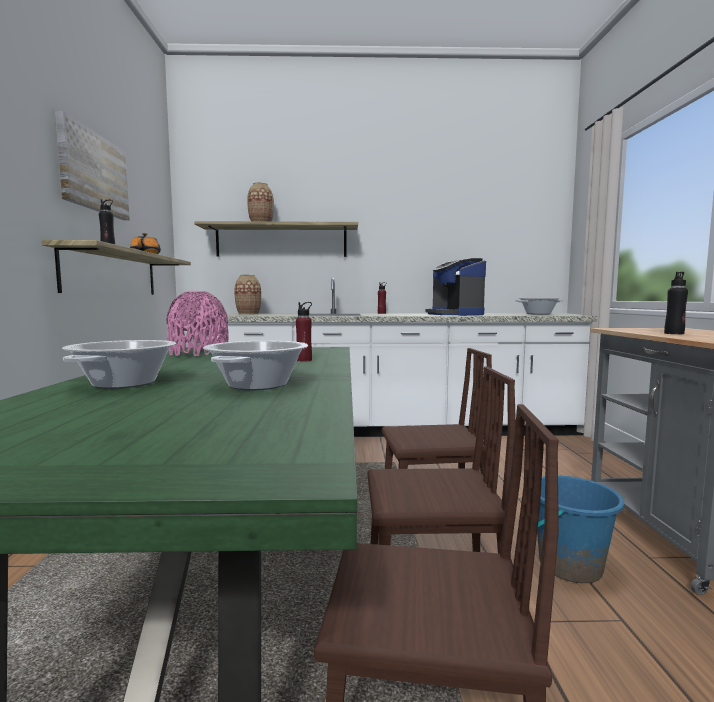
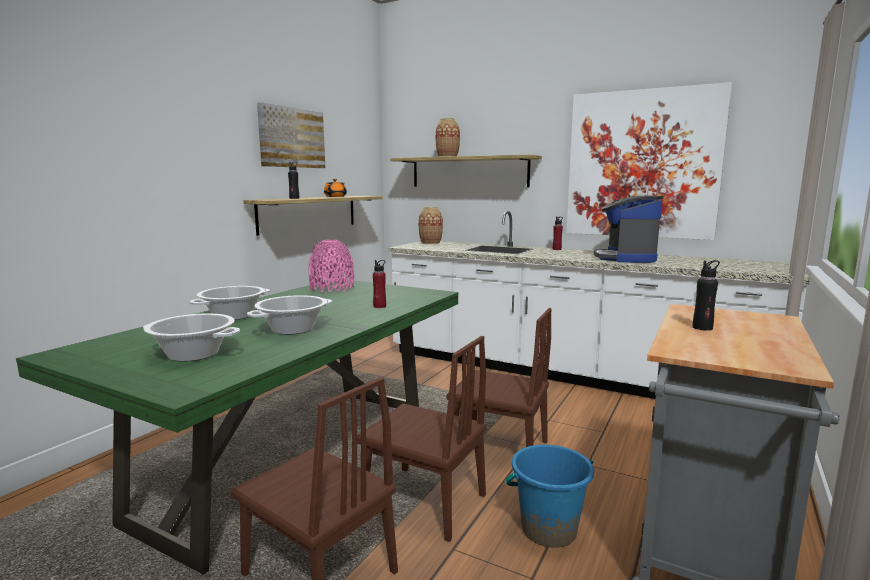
camera: 30 degrees right, 5 degrees up
(446, 237) = (642, 164): none -> picture
(538, 314) = (739, 264): cooking pot -> cooking pot (193, 354)

